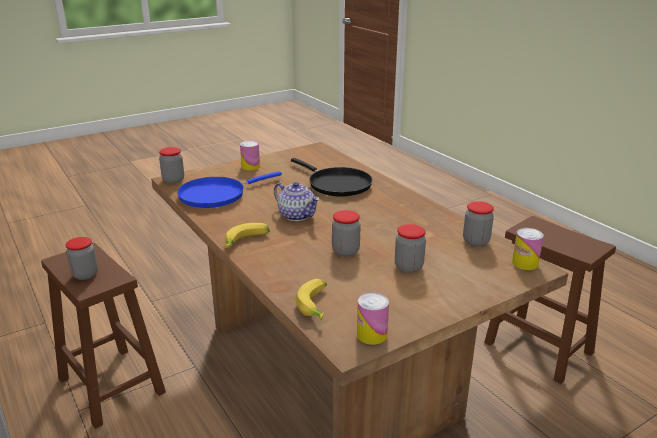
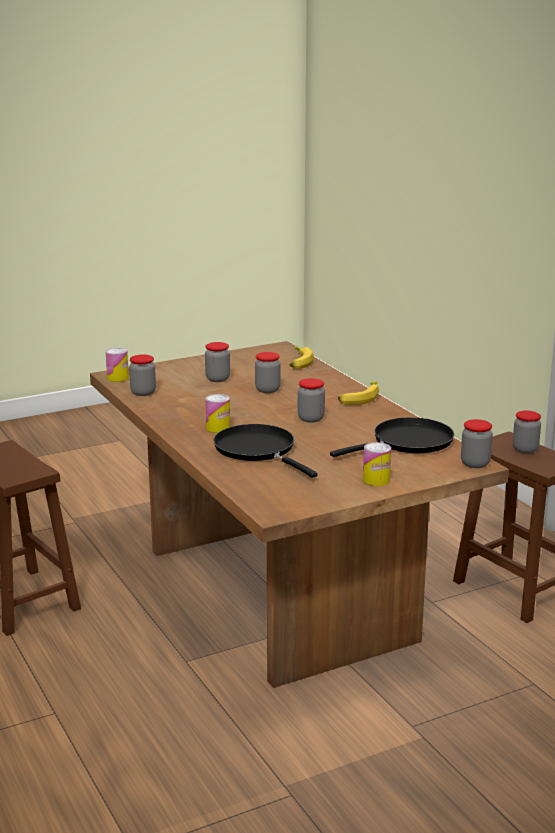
camera: 175 degrees left, 5 degrees down
(216, 195) = (408, 442): blue frying pan -> black frying pan
(296, 215) = (311, 418): teapot -> jar
(372, 335) = (263, 351): can -> can (218, 428)

